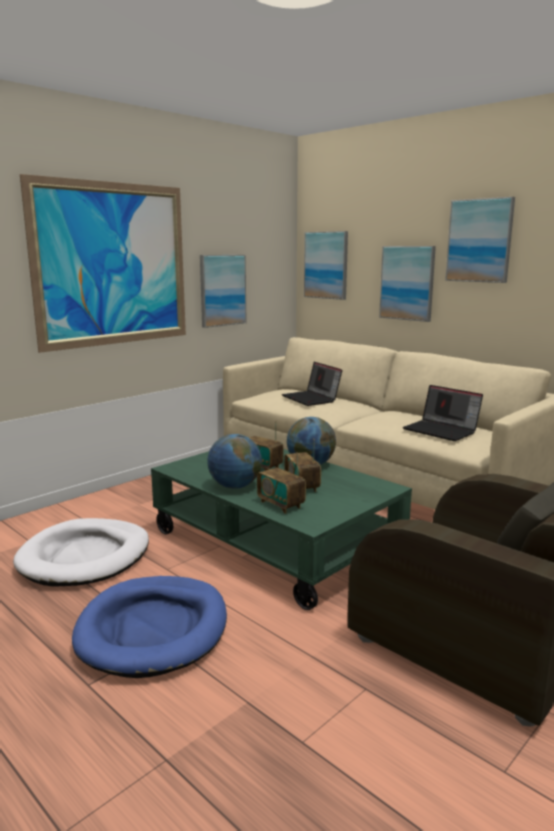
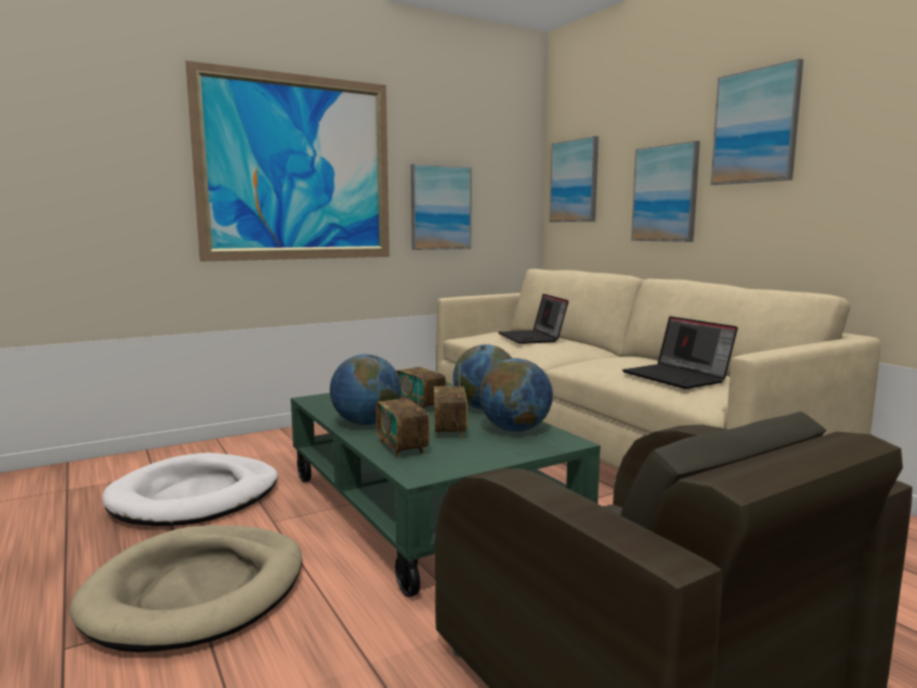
camera: 15 degrees right, 5 degrees down
(153, 629) = (197, 591): blue dog bed -> beige dog bed
(346, 481) = (515, 429): none -> globe

